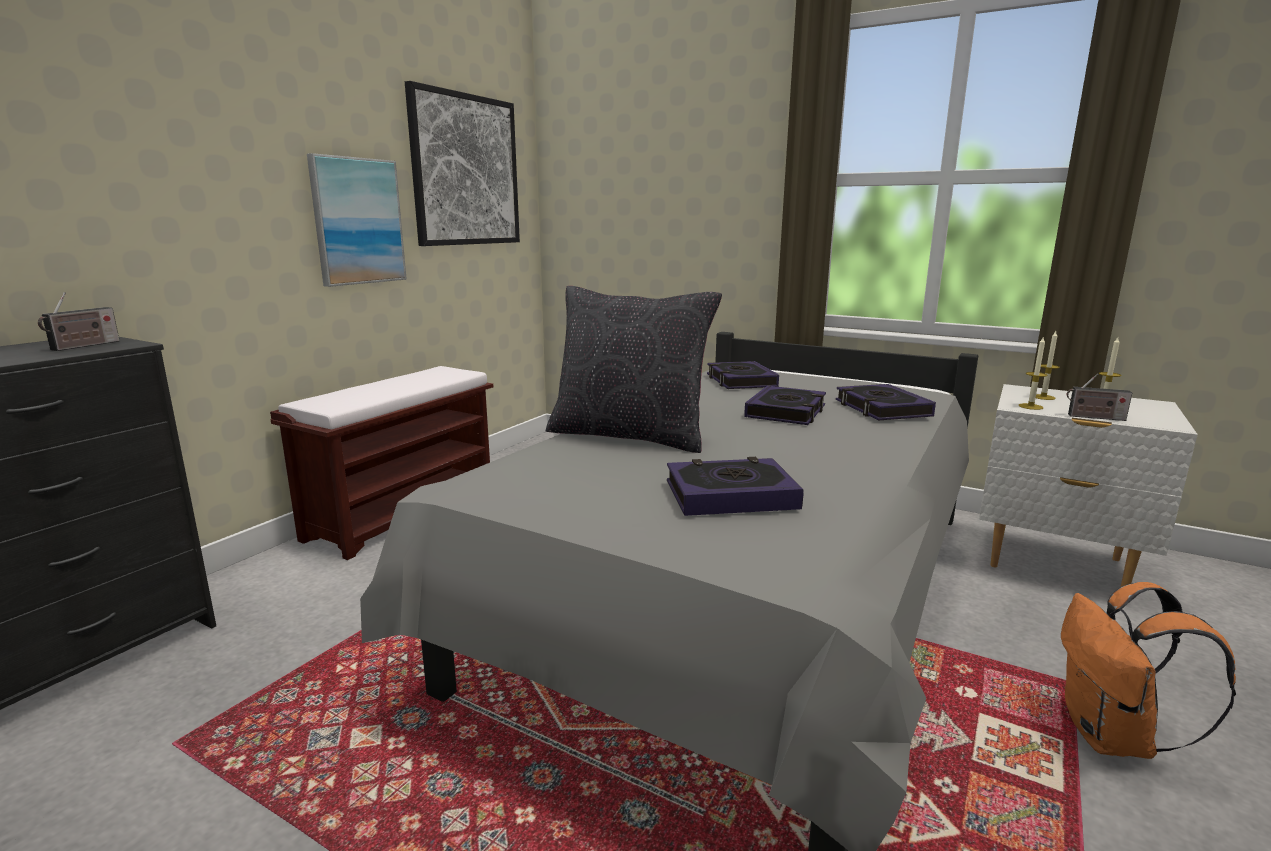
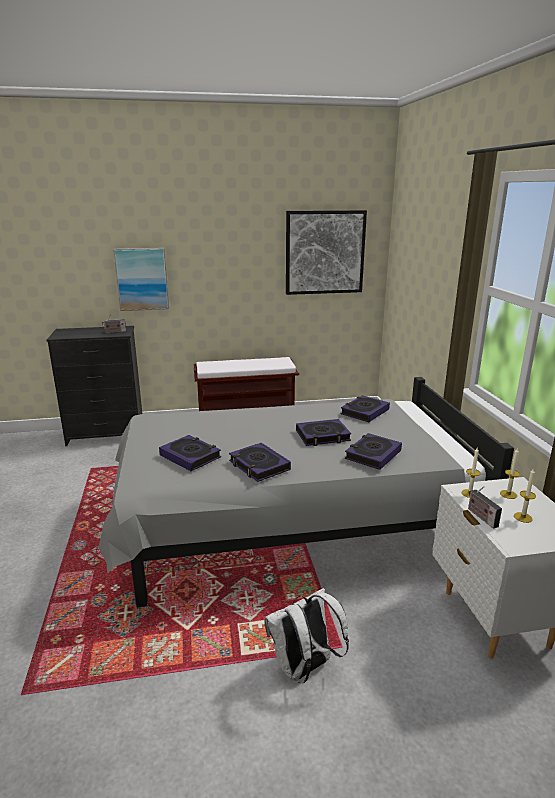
camera: 50 degrees right, 5 degrees up
(357, 221) = (249, 282): picture -> picture (142, 279)
(629, 435) = (235, 420): black pillow -> none
(840, 463) = (259, 466): none -> book
(1112, 738) = (304, 668): orange backpack -> white backpack

